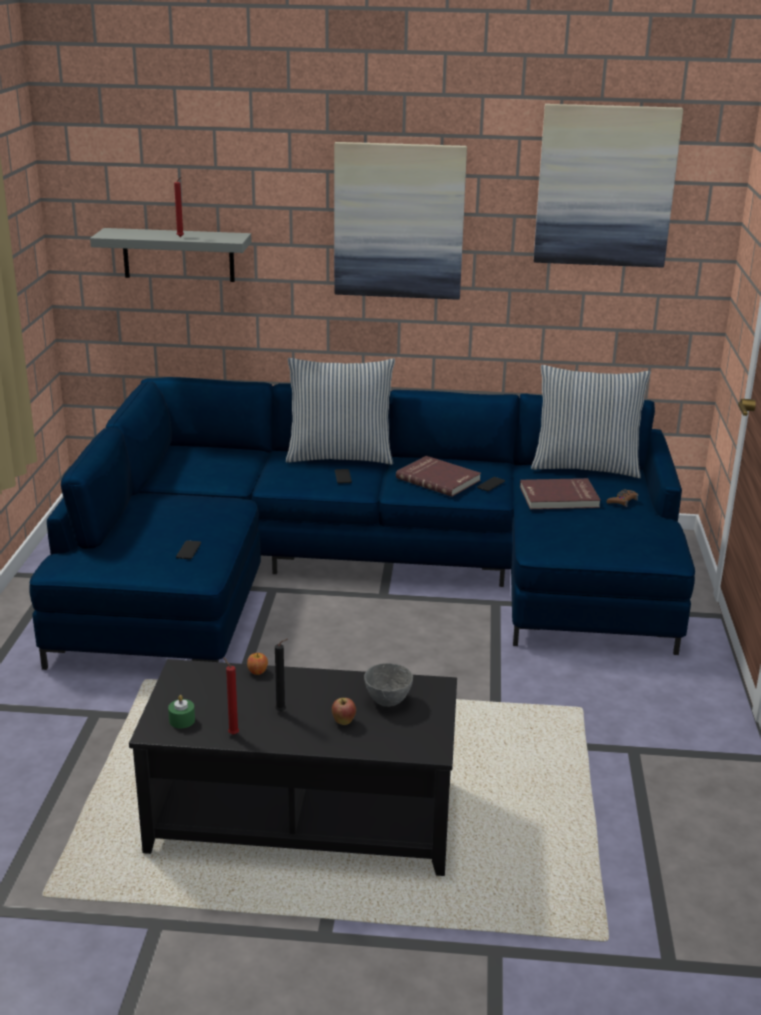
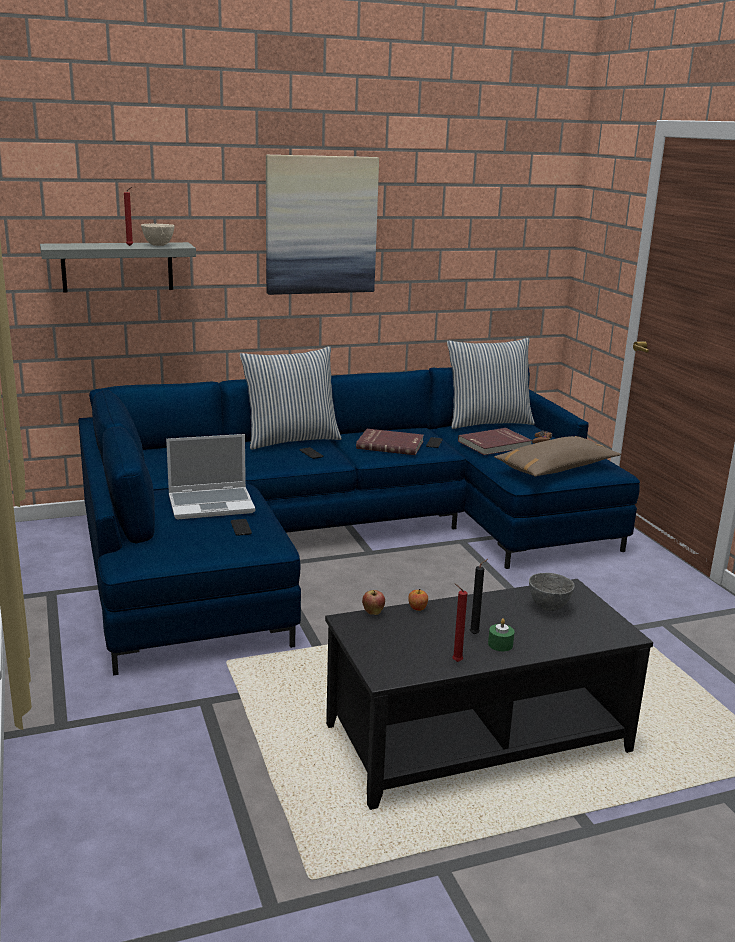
camera: 25 degrees left, 5 degrees down
(182, 720) = (399, 661): green candle -> green candle (500, 644)
(188, 519) = (212, 504): none -> laptop
(210, 237) = (158, 245): none -> beige bowl
(343, 722) = (534, 630): apple -> apple (373, 613)
(595, 541) = (555, 469): none -> brown pillow
(605, 186) = (482, 189): picture -> none

